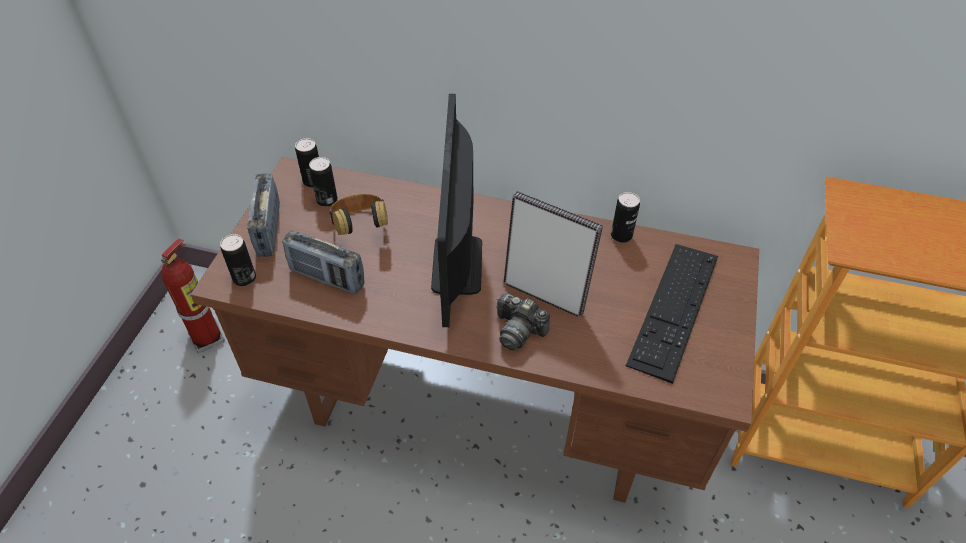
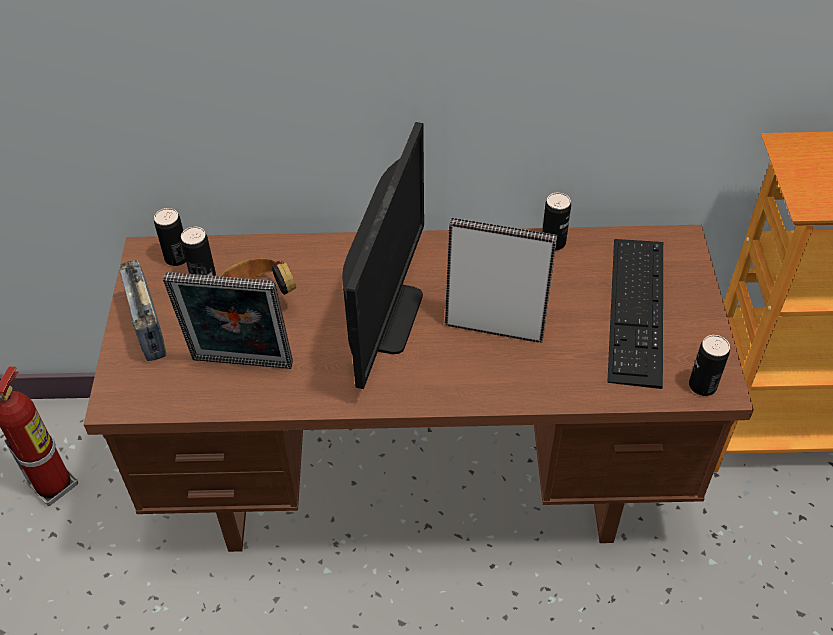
camera: 15 degrees left, 0 degrees up
(244, 278) = (142, 390): can -> can (702, 385)
(327, 277) = (241, 366): radio -> picture frame
(457, 265) = (385, 317): monitor -> monitor turned 150 degrees counterclockwise
(518, 330) = (480, 372): camera -> none

